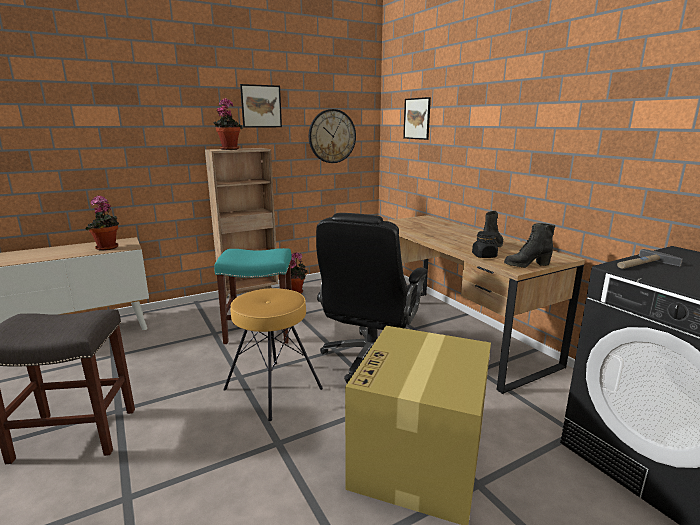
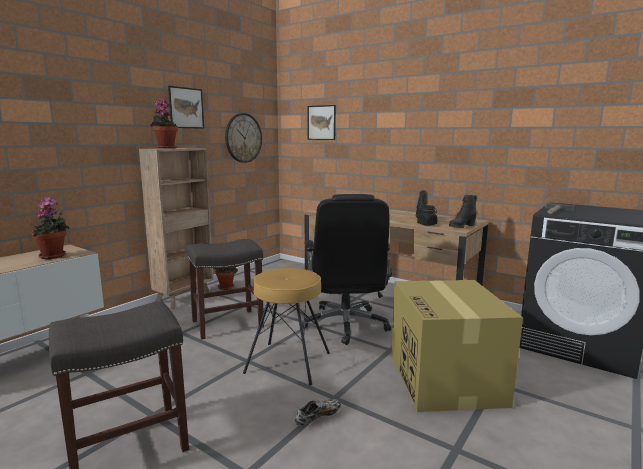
camera: 25 degrees left, 5 degrees down
(241, 460) = (318, 417): none -> shoe
(258, 333) = (226, 324): turquoise stool -> grey stool

